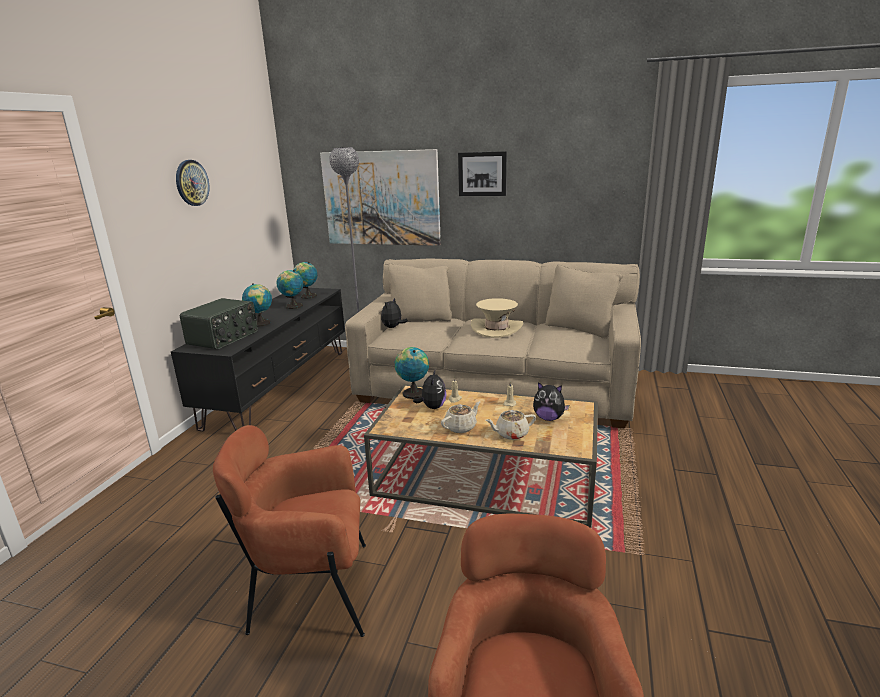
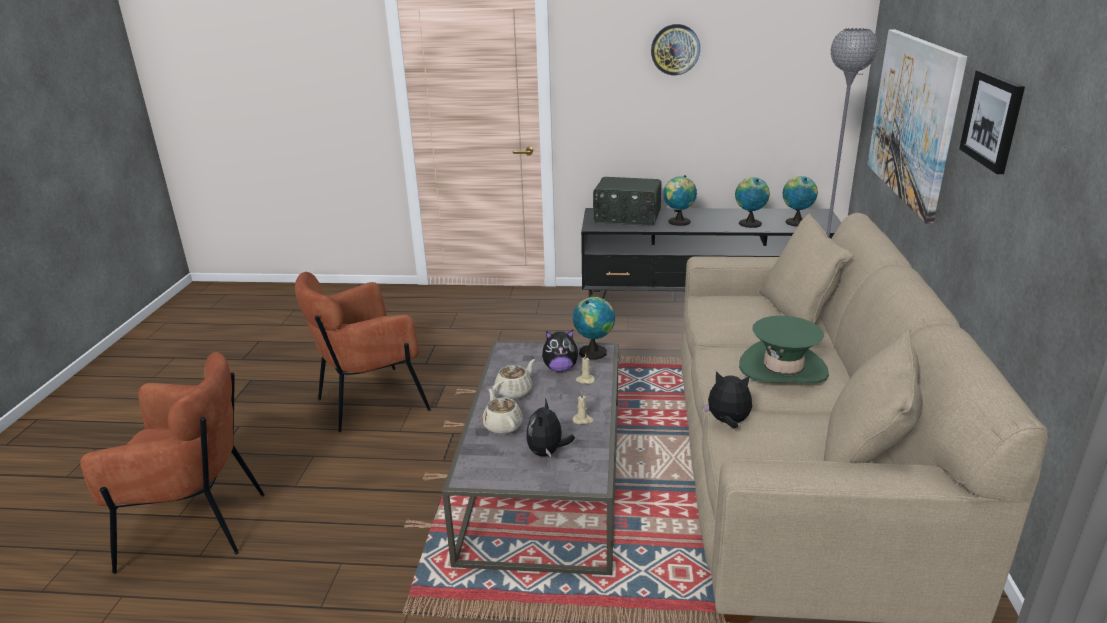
camera: 80 degrees right, 5 degrees up
(310, 592) = (371, 401): brown armchair -> brown armchair turned 105 degrees counterclockwise
(393, 327) = (747, 296): plush toy -> plush toy (727, 422)
(461, 427) = (514, 391): beige teapot -> beige teapot turned 90 degrees counterclockwise
(486, 477) = (547, 477): brown coffee table -> grey coffee table
(496, 329) = (783, 368): beige hat -> green hat

